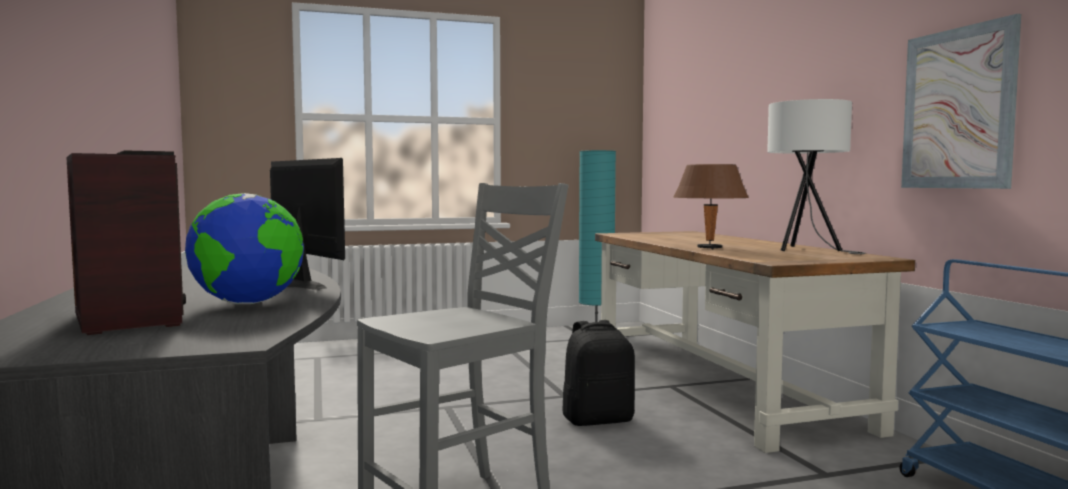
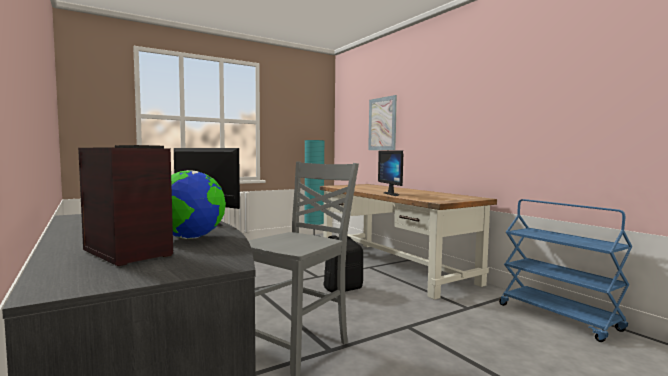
camera: 15 degrees left, 0 degrees up
(709, 248) = (394, 194): brown table lamp -> monitor
(808, 251) = (442, 195): white table lamp -> none
(957, 108) = (518, 126): picture -> picture (382, 124)

